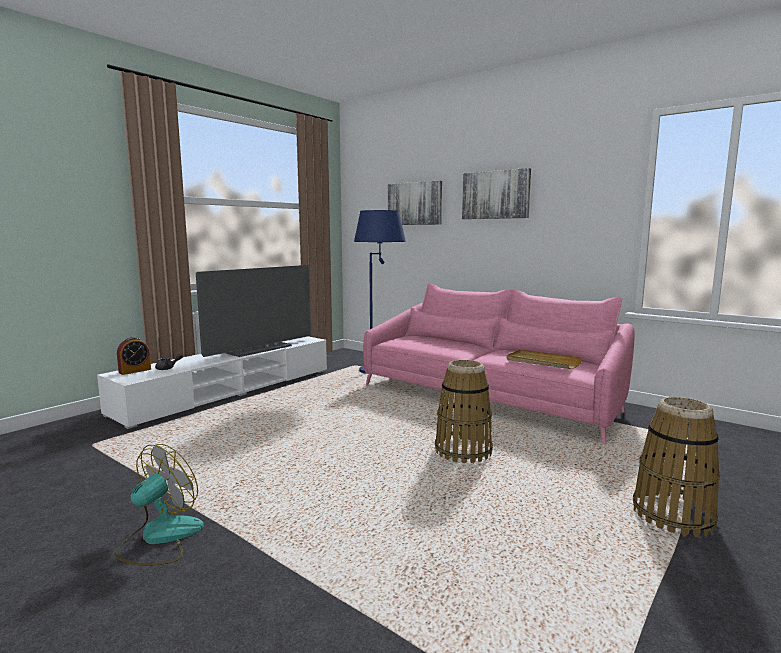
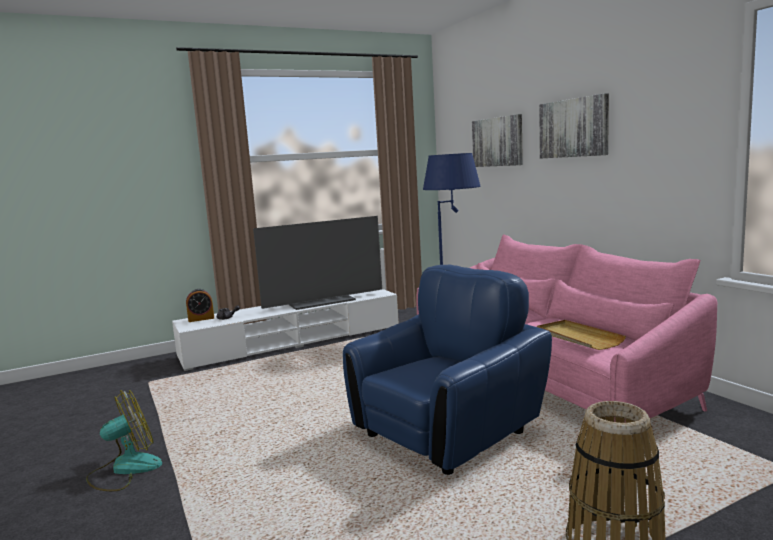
camera: 25 degrees right, 0 degrees up
(463, 451) = (447, 433): basket -> blue armchair

